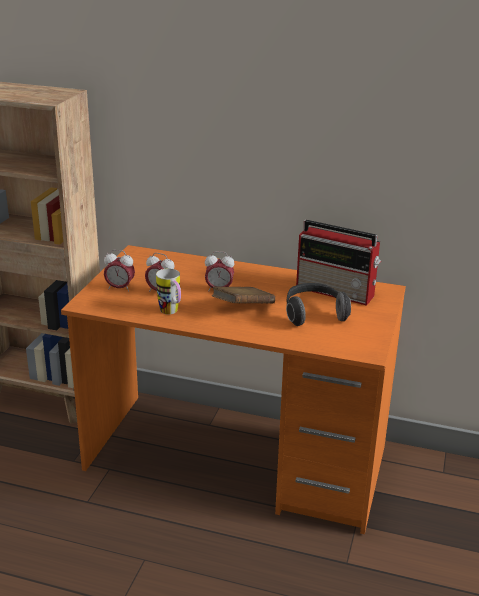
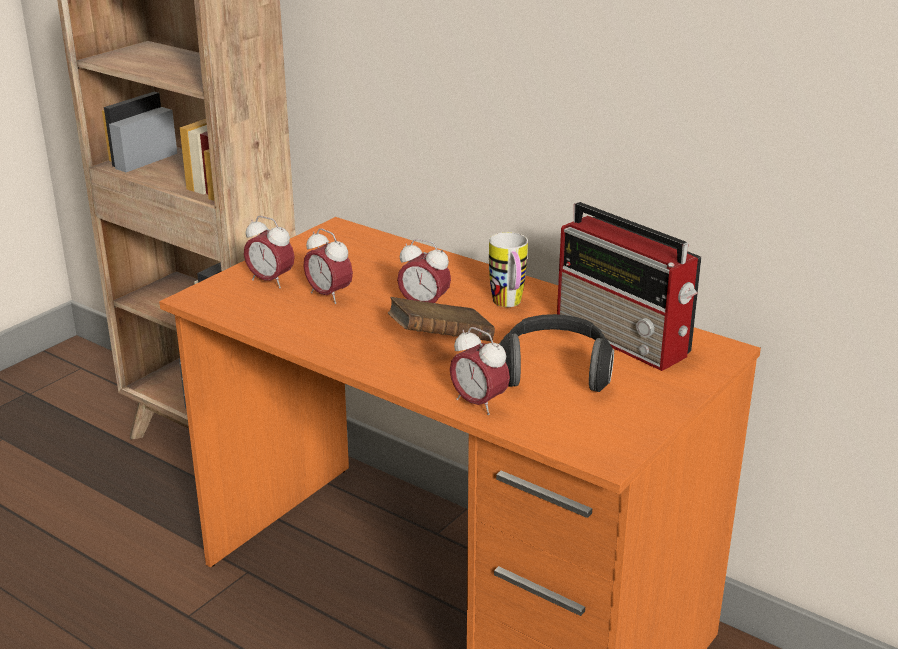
camera: 20 degrees right, 0 degrees up
(171, 313) = (320, 332): mug -> mug (509, 305)
(286, 337) = (478, 403): none -> alarm clock

